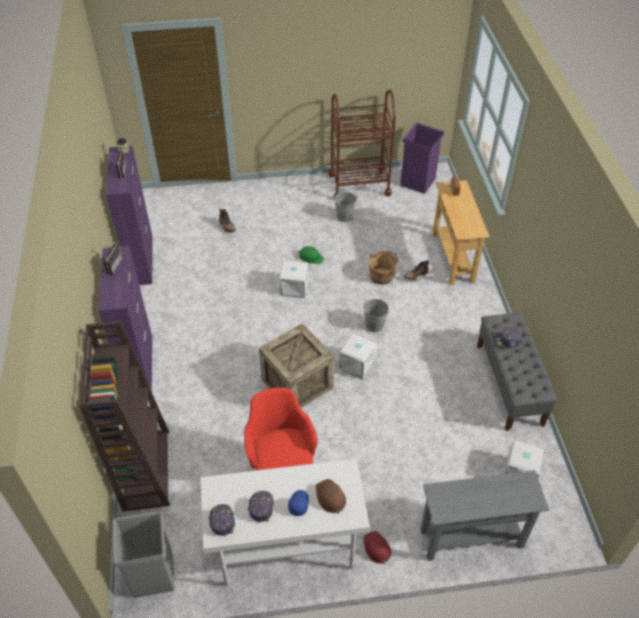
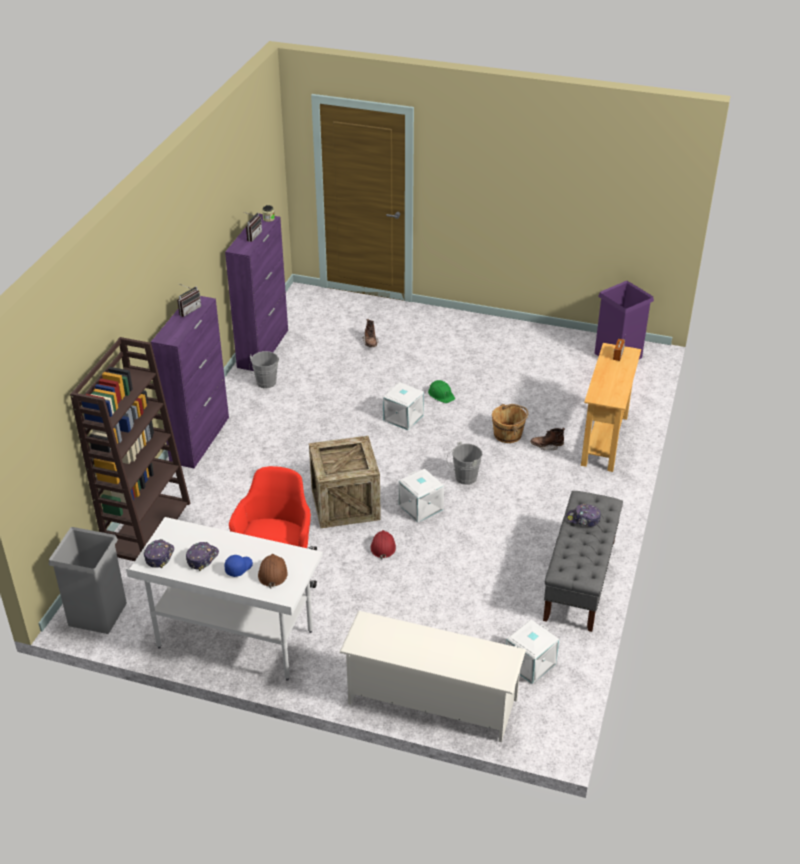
camera: 25 degrees right, 10 degrees down
(345, 218) = (506, 368): grey bucket -> grey bucket (265, 384)
(359, 184) = (546, 340): brown cart -> none
(376, 548) = (325, 673): red hard hat -> red hard hat (383, 546)
(471, 538) = (431, 701): grey console table -> white shoe rack

